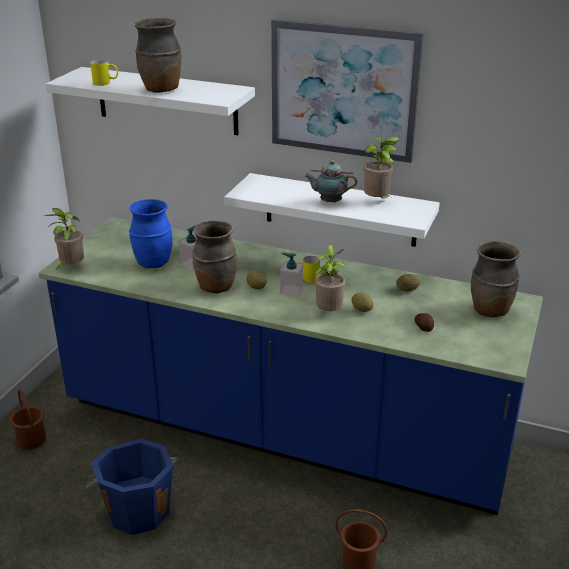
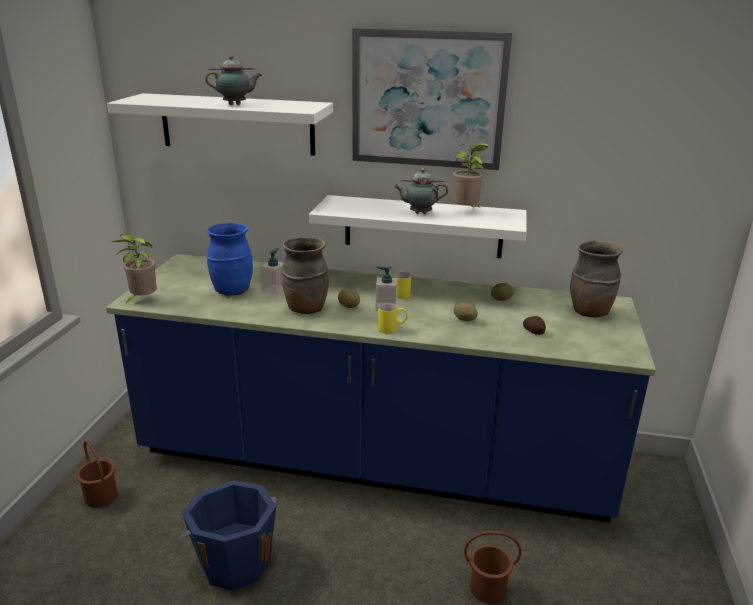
camera: 10 degrees left, 5 degrees down
(106, 83) = (174, 101): yellow mug -> yellow mug (392, 328)
(161, 90) = (236, 105): brown vase -> teapot
(329, 312) = (433, 324): potted plant -> none

